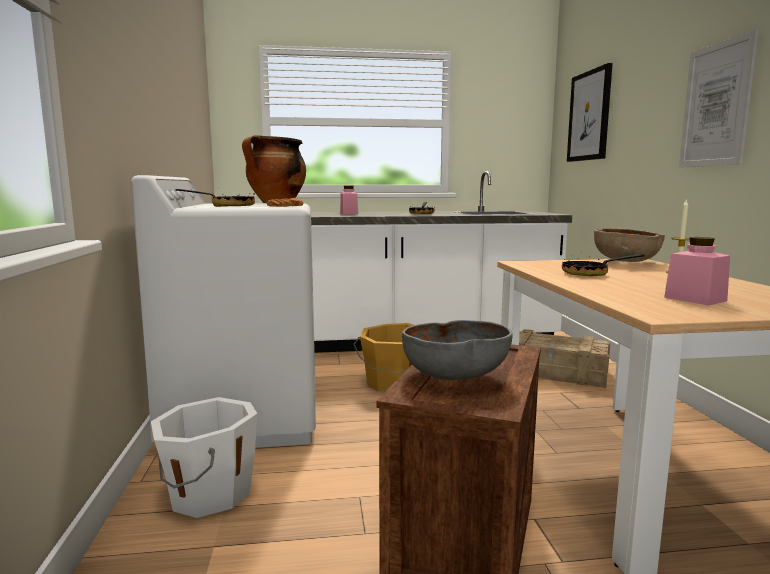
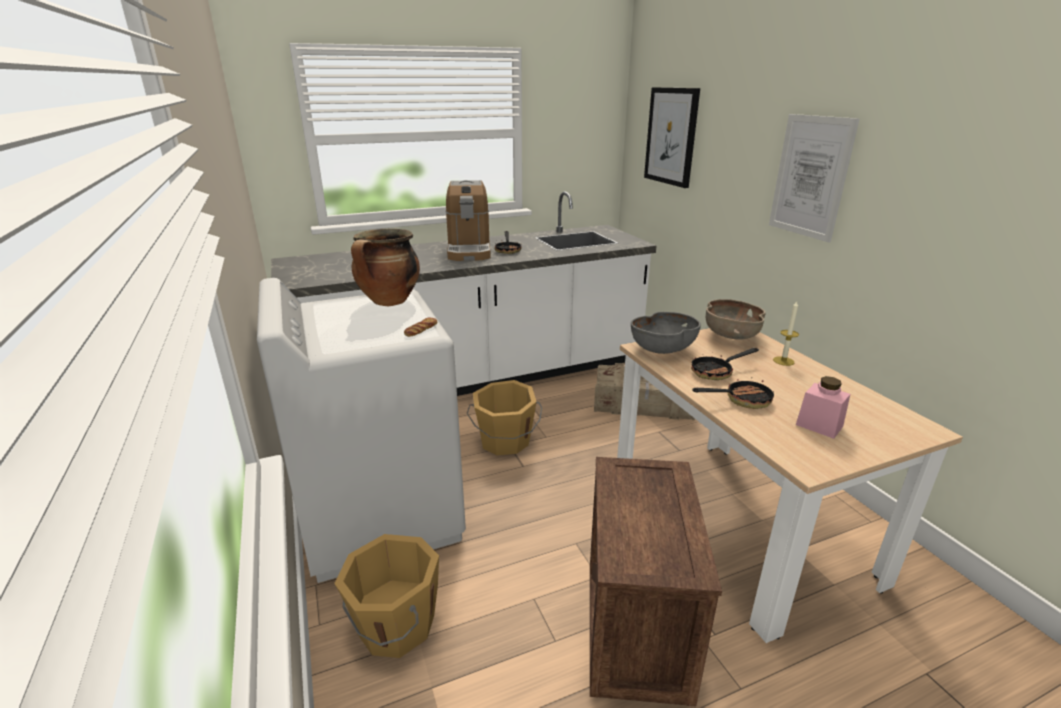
camera: 15 degrees left, 15 degrees up
(208, 494) = (395, 626): white bucket -> orange bucket
(226, 206) = (355, 335): frying pan -> frying pan (741, 400)
(349, 213) = (429, 255): pink jar -> none
(387, 213) = (469, 250): none -> coffee machine
(455, 376) = (643, 528): grey bowl -> grey bowl (663, 349)

